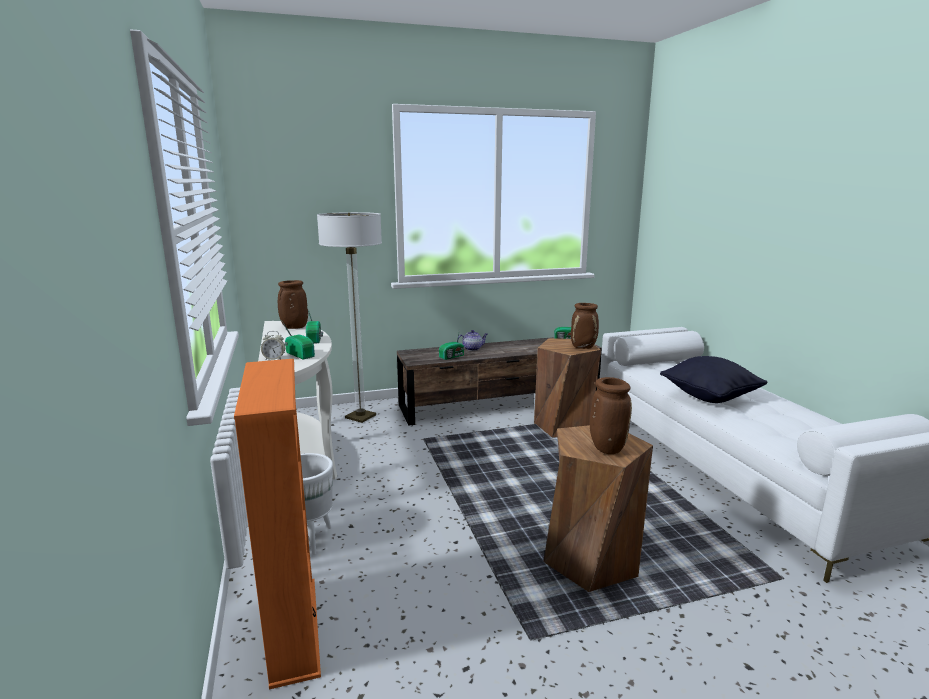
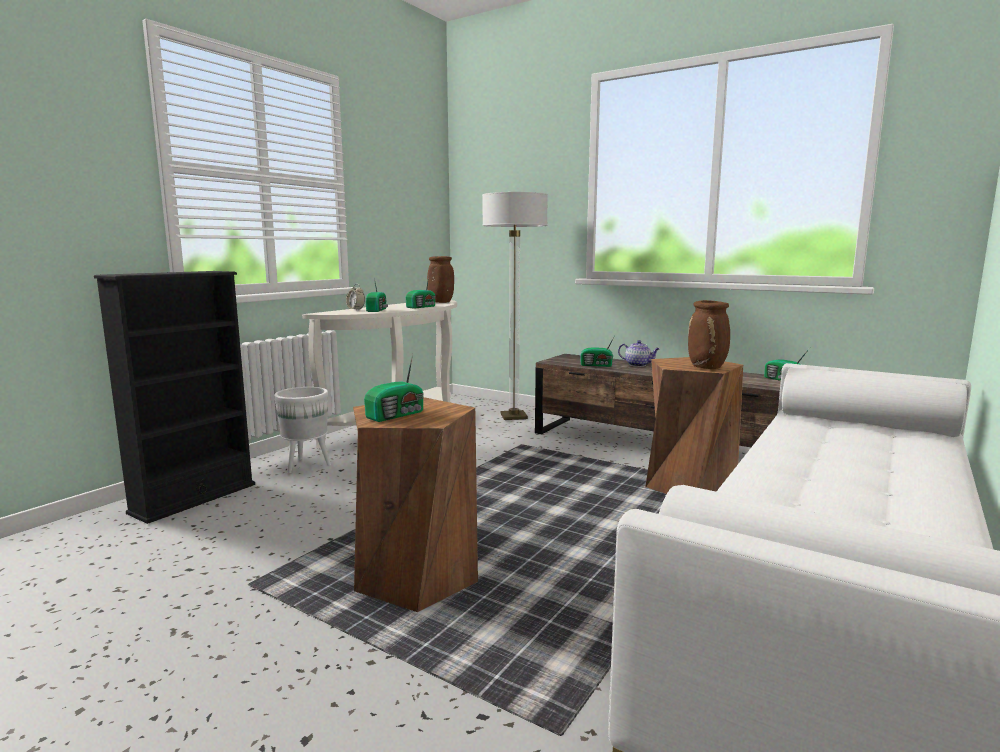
camera: 50 degrees right, 5 degrees down
(293, 629) = (194, 498): orange bookcase -> black bookcase
(606, 448) = (397, 415): brown vase -> radio
(709, 397) = (800, 465): black pillow -> none

